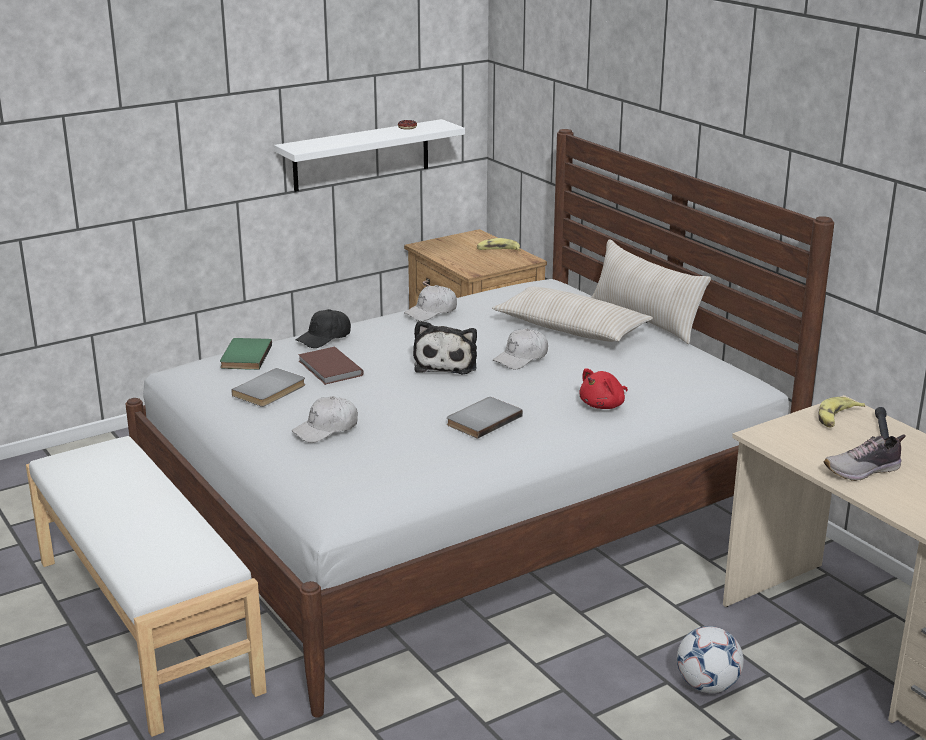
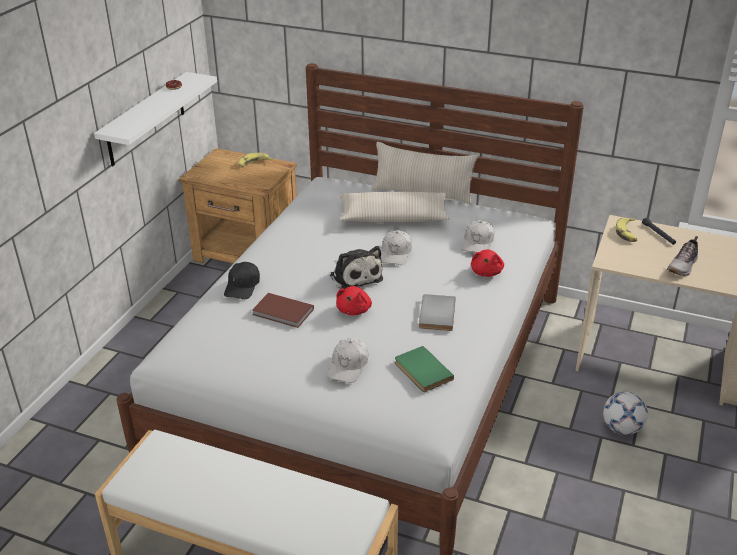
camera: 35 degrees left, 10 degrees up
(244, 356) = (205, 326): green book -> green book (421, 371)
(271, 391) = (266, 349): grey book -> none
(402, 389) = (354, 310): none -> red plush toy
(431, 312) = (287, 235): white cap -> white cap (478, 243)

